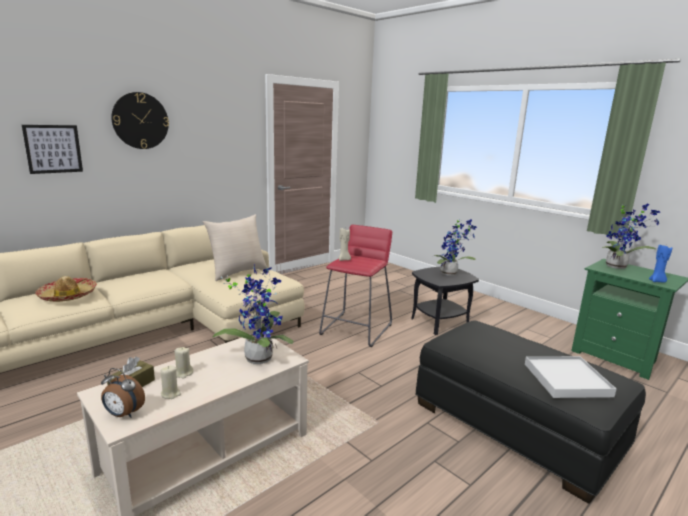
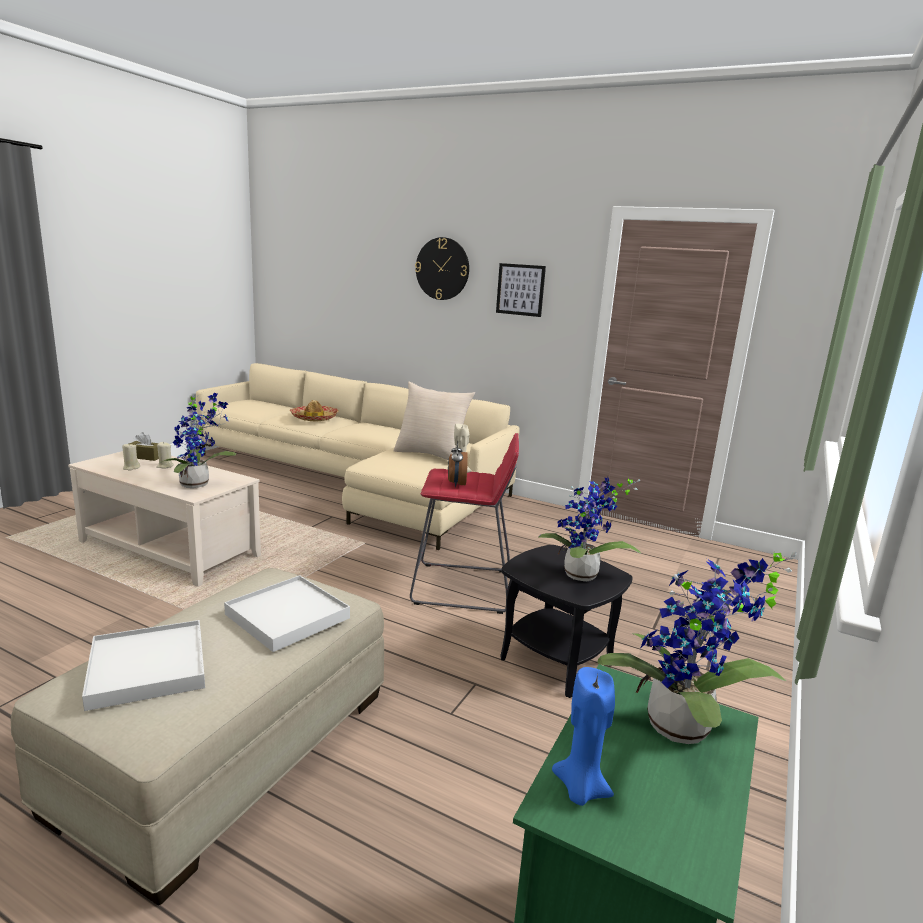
camera: 70 degrees right, 0 degrees up
(53, 149) = (370, 291): picture -> picture (520, 289)
(123, 414) = (104, 461): alarm clock -> alarm clock (456, 484)
(501, 339) = (287, 616): none -> white tray
(516, 425) = (229, 748): black ottoman -> beige ottoman

